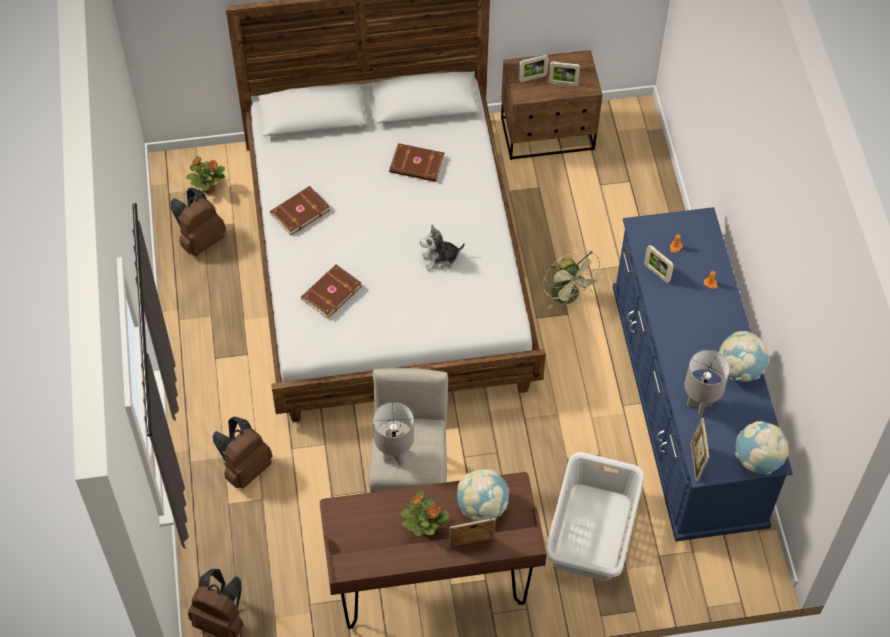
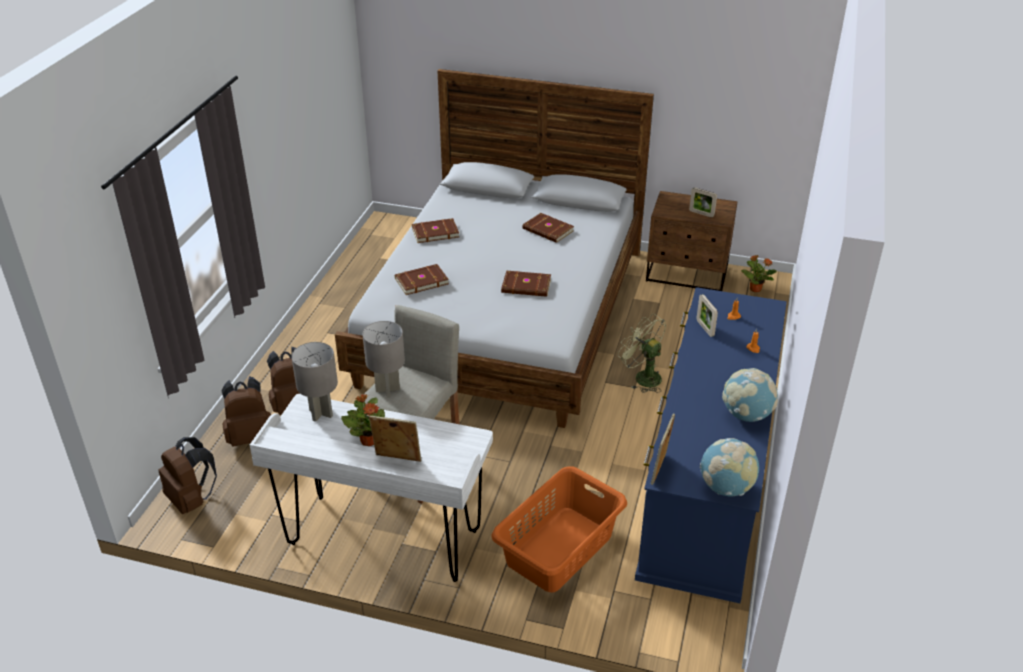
camera: 25 degrees right, 20 degrees down
(200, 240) = (372, 264): brown backpack -> brown backpack (250, 436)
(208, 188) = (400, 239): potted plant -> potted plant (755, 289)
(431, 586) = (384, 539): brown desk -> white desk
(440, 259) = (526, 286): plush toy -> brown book
(482, 506) = (433, 442): globe -> none
(532, 78) = (677, 205): picture frame -> none
(569, 297) = (642, 377): green fan -> green fan turned 135 degrees clockwise
(592, 531) = (560, 549): grey laundry basket -> orange laundry basket
(699, 404) = (689, 428): grey table lamp -> grey table lamp (321, 413)

